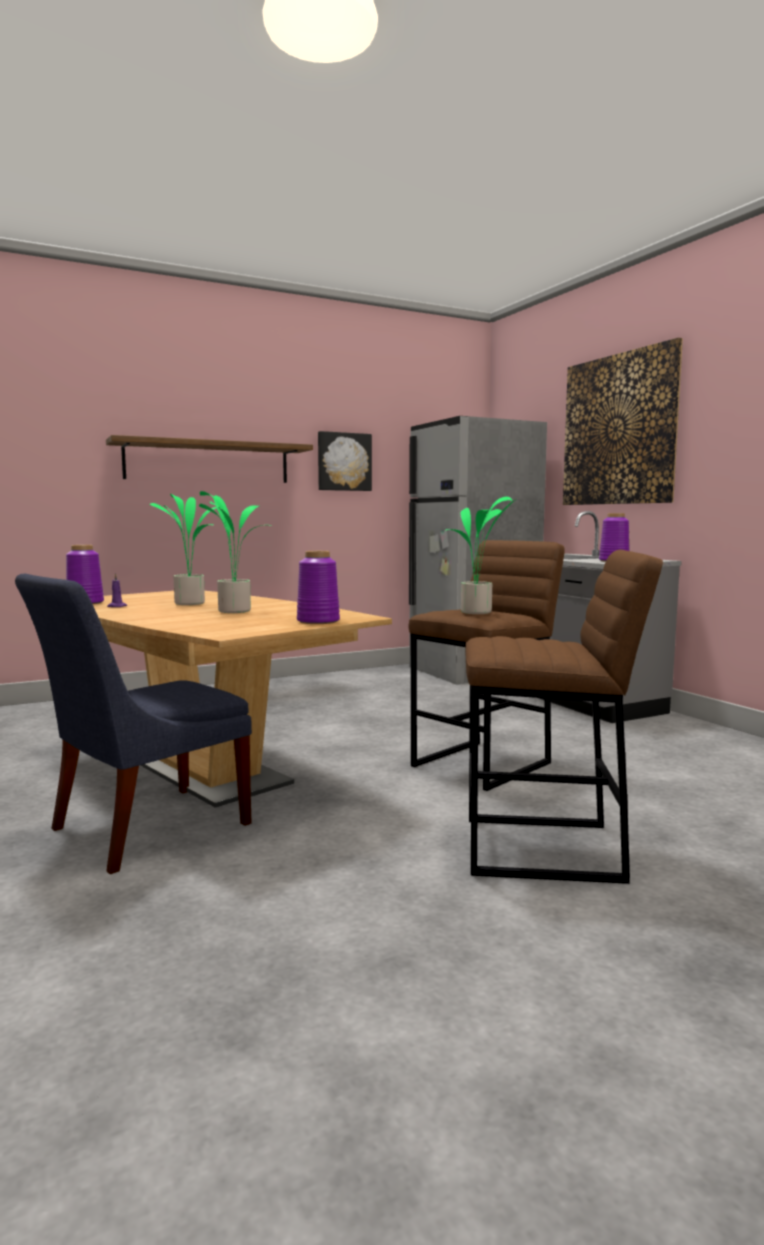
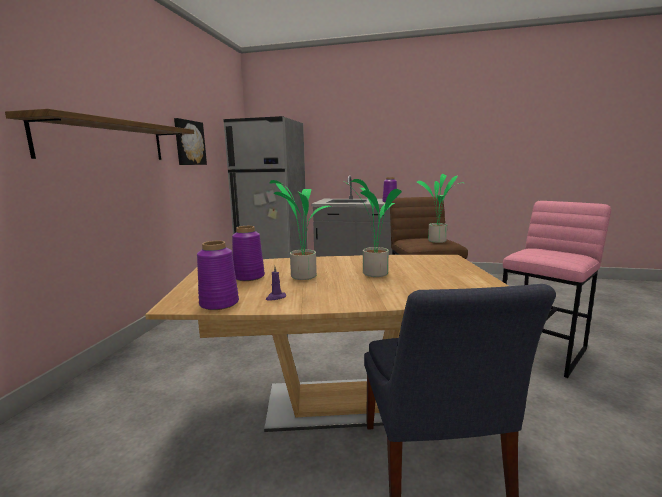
camera: 50 degrees left, 5 degrees up
(317, 621) = (458, 267): purple vase -> purple vase (248, 277)
(546, 849) = (542, 350): brown stool -> pink stool
(618, 430) = (355, 131): picture -> none

